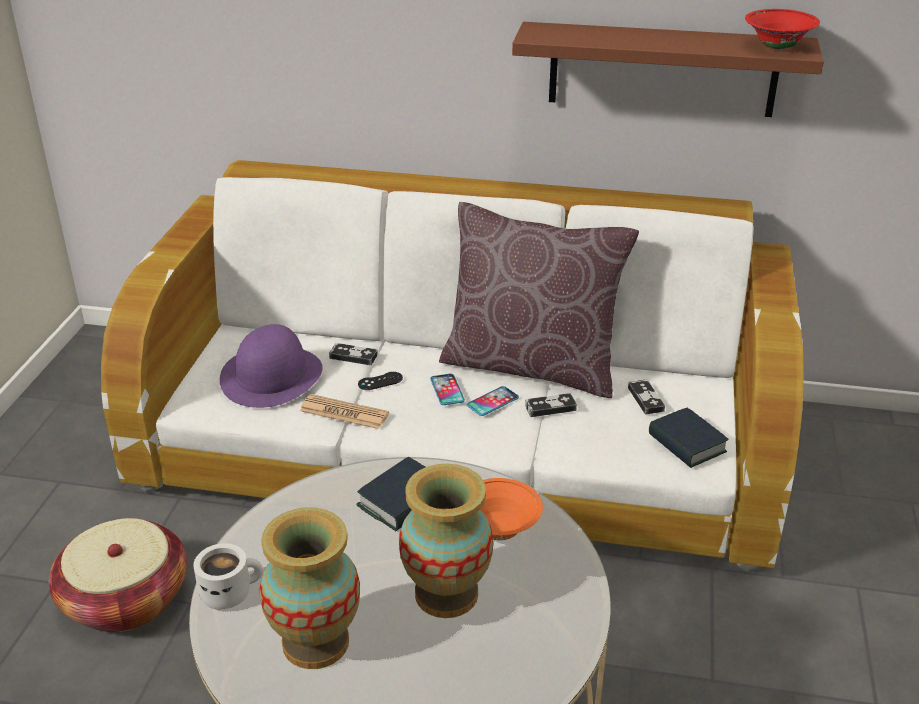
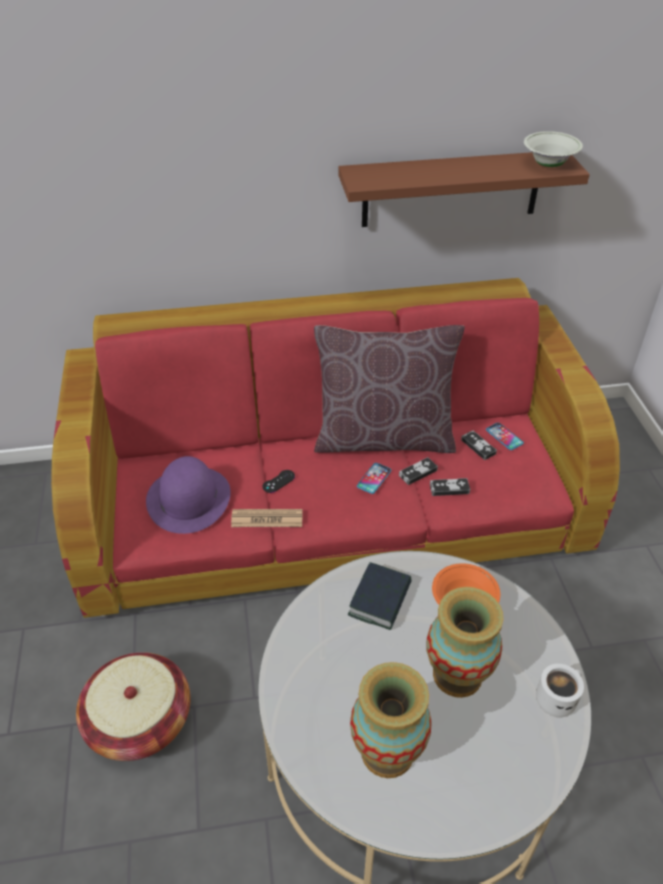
camera: 20 degrees left, 10 degrees up
(230, 592) = (295, 728): white mug -> white mug (556, 697)
(353, 356) = (245, 463): game controller -> game controller (449, 489)
(447, 390) = (333, 476): phone -> phone (504, 437)
(461, 447) = (332, 506): white sofa -> red sofa
(686, 444) = (526, 479): book -> none
(777, 47) = (548, 165): red bowl -> white bowl

